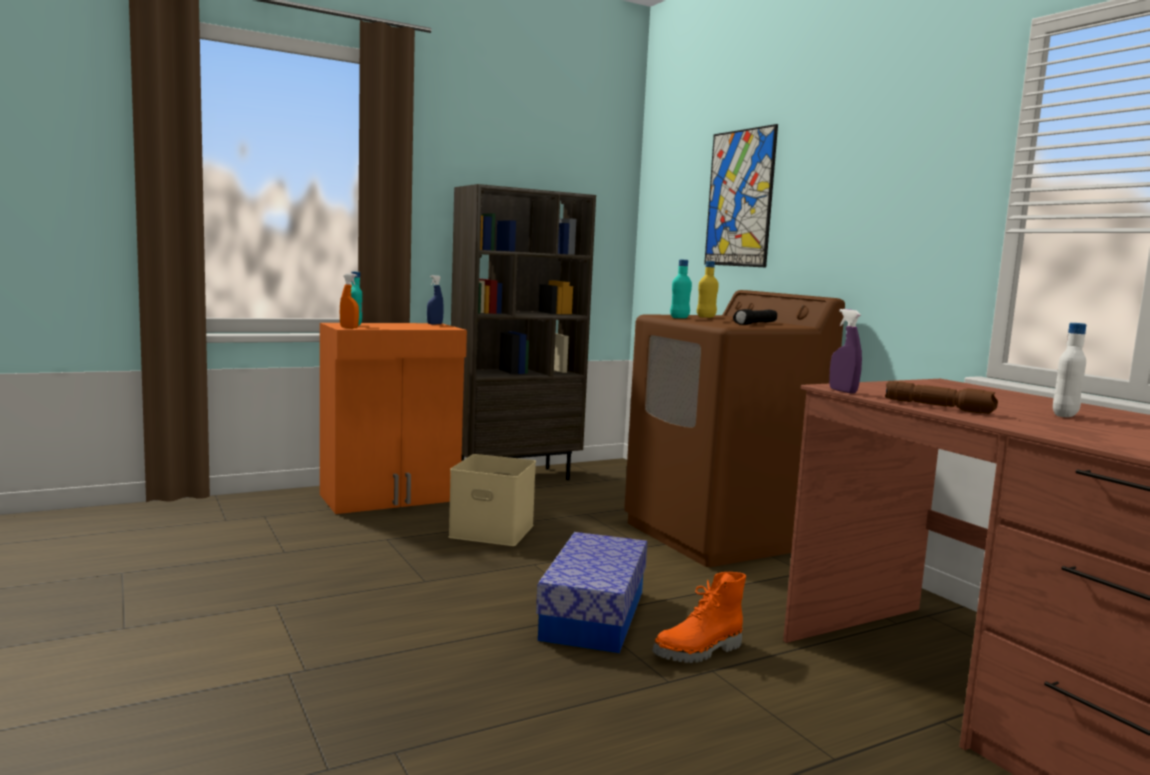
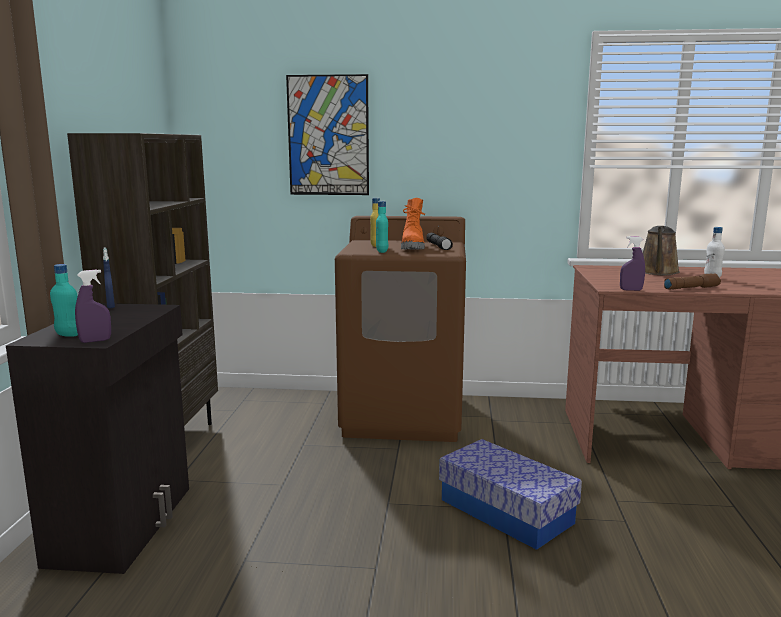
camera: 55 degrees left, 5 degrees up
(349, 327) = (95, 341): orange spray bottle -> purple spray bottle
(391, 498) = (124, 524): orange cabinet -> black cabinet
(494, 531) = (292, 497): beige storage box -> none
(699, 652) = (588, 494): orange boot -> orange boot (413, 247)
(1011, 399) = (658, 272): none -> brown watering can

